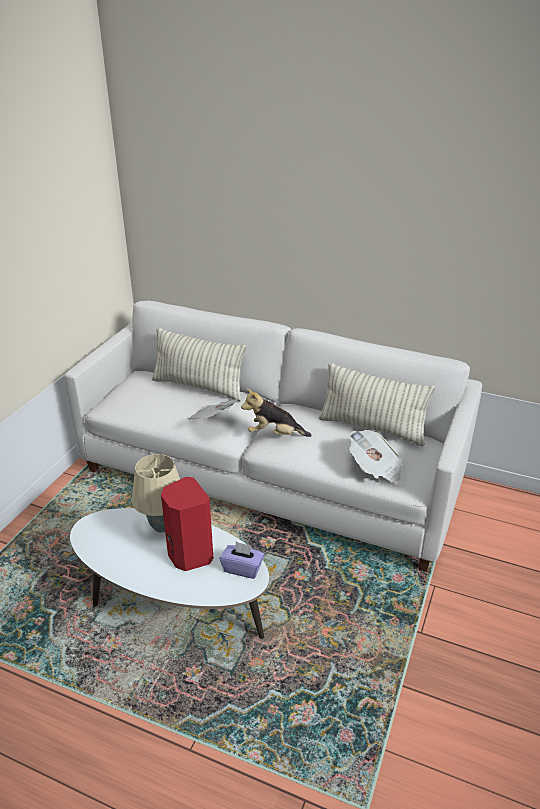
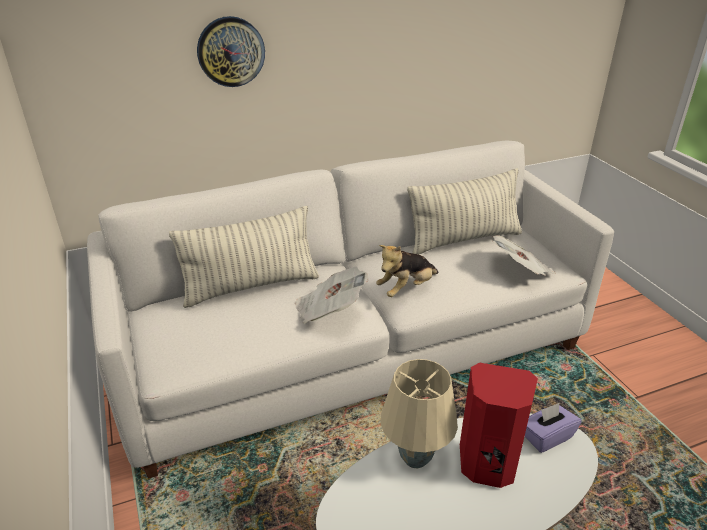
camera: 45 degrees left, 0 degrees up
(244, 221) = (231, 52): none -> wall clock

